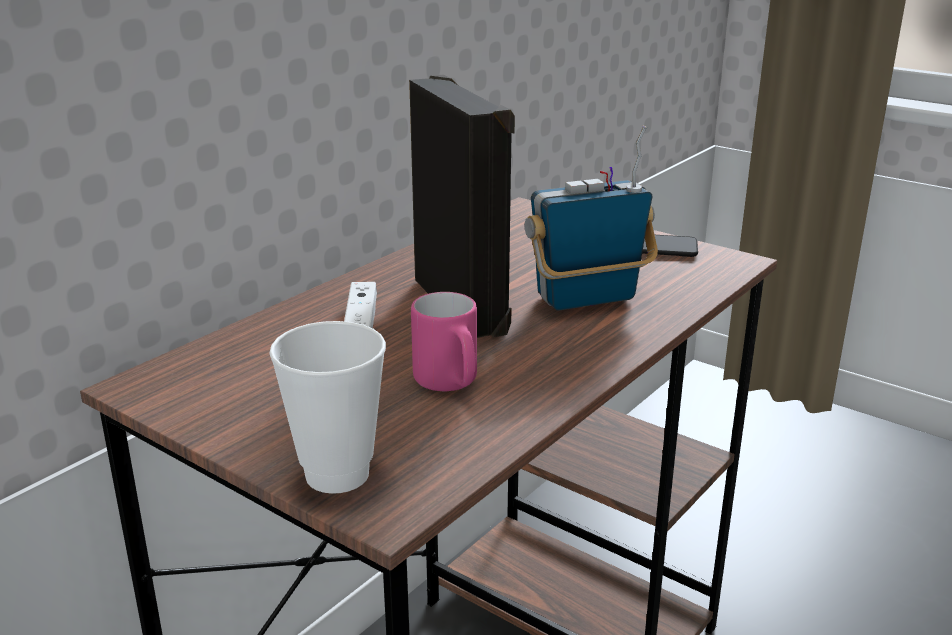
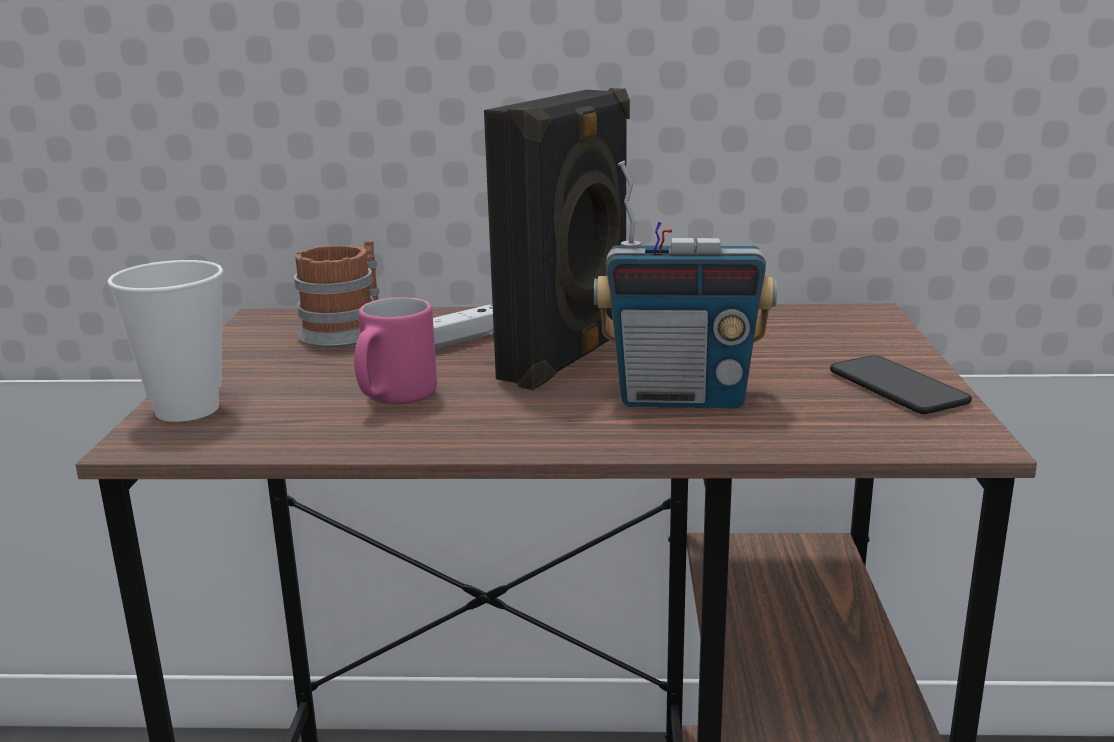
camera: 55 degrees right, 5 degrees down
(253, 360) = (347, 330): none -> mug
(587, 299) = (681, 398): radio -> radio turned 150 degrees clockwise

